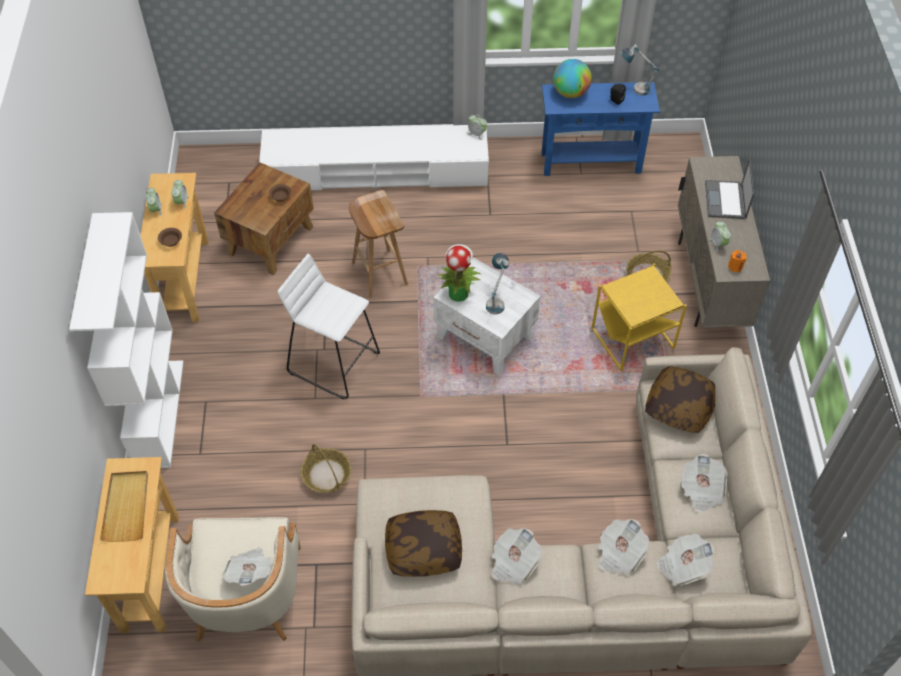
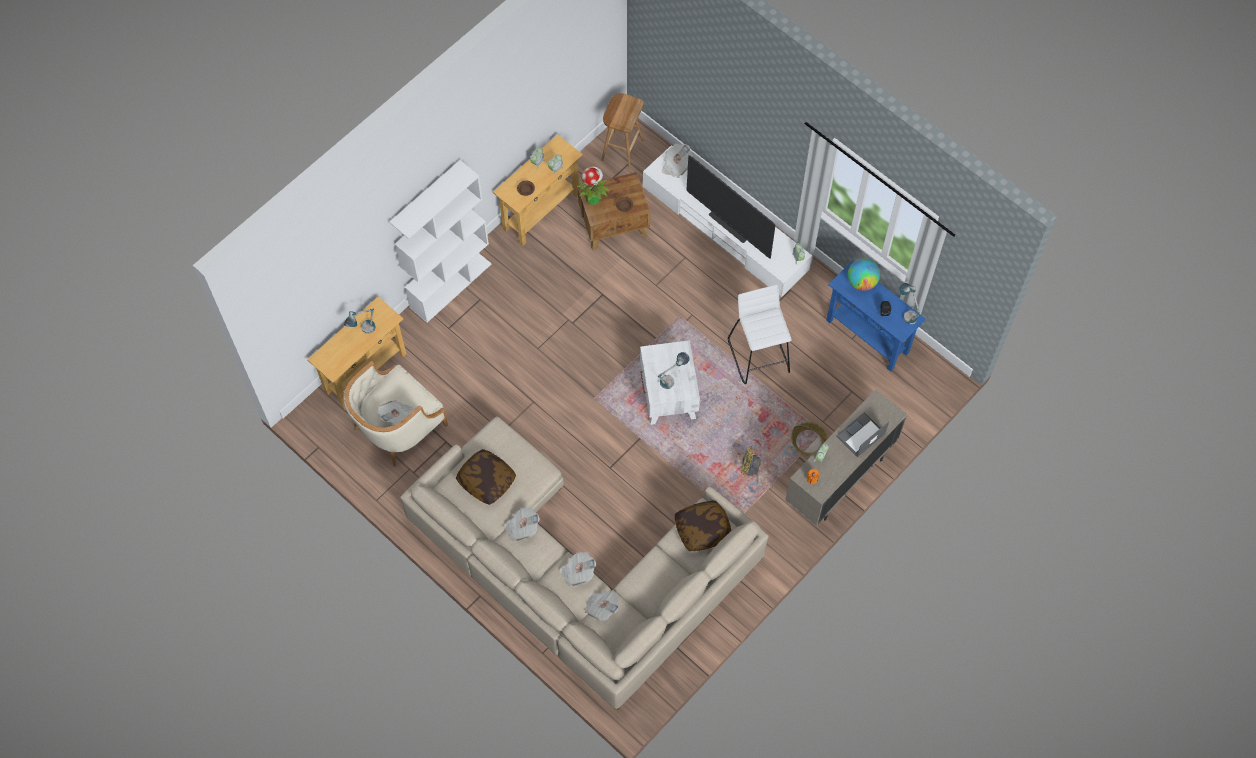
camera: 45 degrees right, 10 degrees up
(126, 507) = (363, 331): beige tray -> table lamp
(326, 474) = (499, 398): basket -> none
(333, 362) = (569, 335): white stool -> white stool (759, 355)
(378, 273) = (652, 300): brown stool -> brown stool (622, 149)
(388, 153) = (728, 226): none -> television
(458, 293) = (656, 356): potted plant -> potted plant (593, 198)
(633, 338) = (752, 472): yellow side table -> yellow fan
(701, 490) = (657, 581): newspaper -> newspaper (676, 165)

